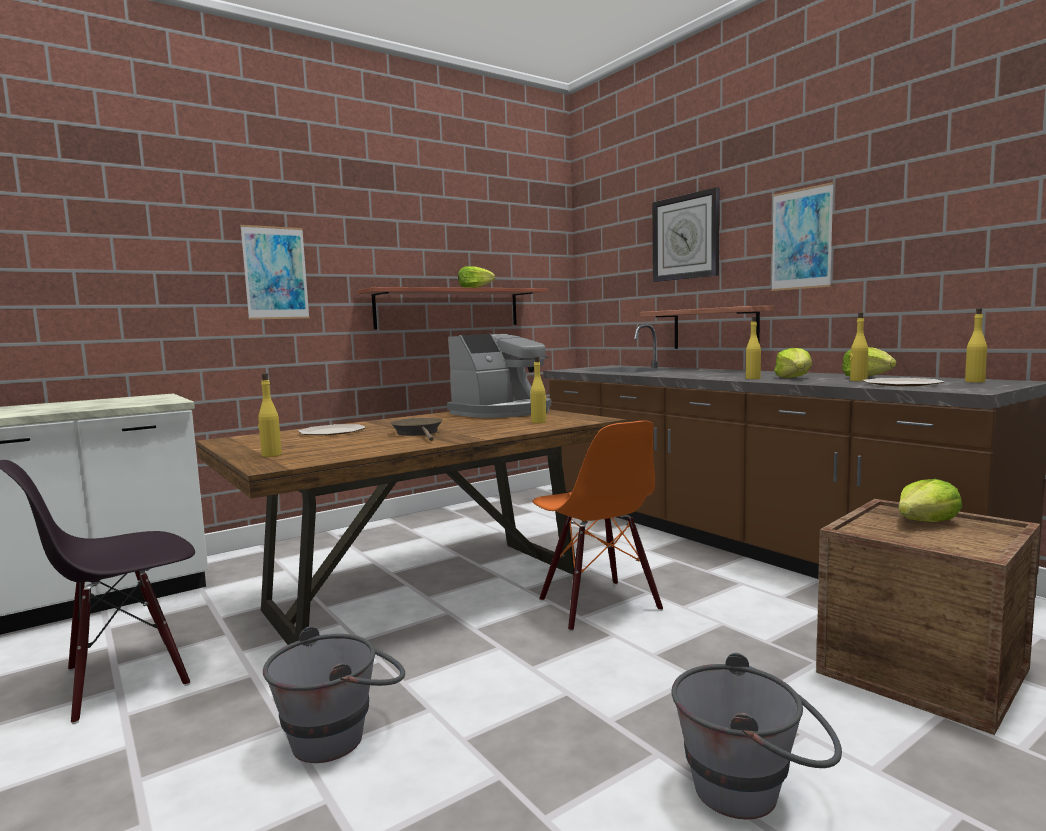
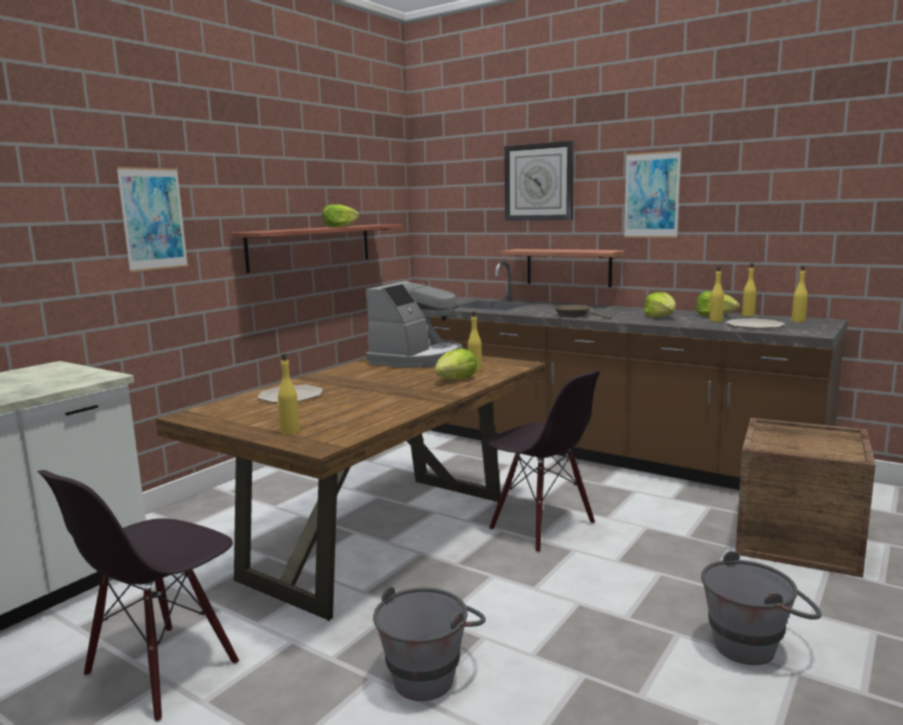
camera: 20 degrees left, 5 degrees up
(418, 433) = (386, 392): brown frying pan -> brown frying pan (575, 315)
(598, 605) = (541, 526): orange chair -> black chair
(753, 378) = (629, 319): yellow bottle -> yellow bottle (748, 315)
(926, 522) = (799, 435): lettuce -> lettuce (456, 379)

